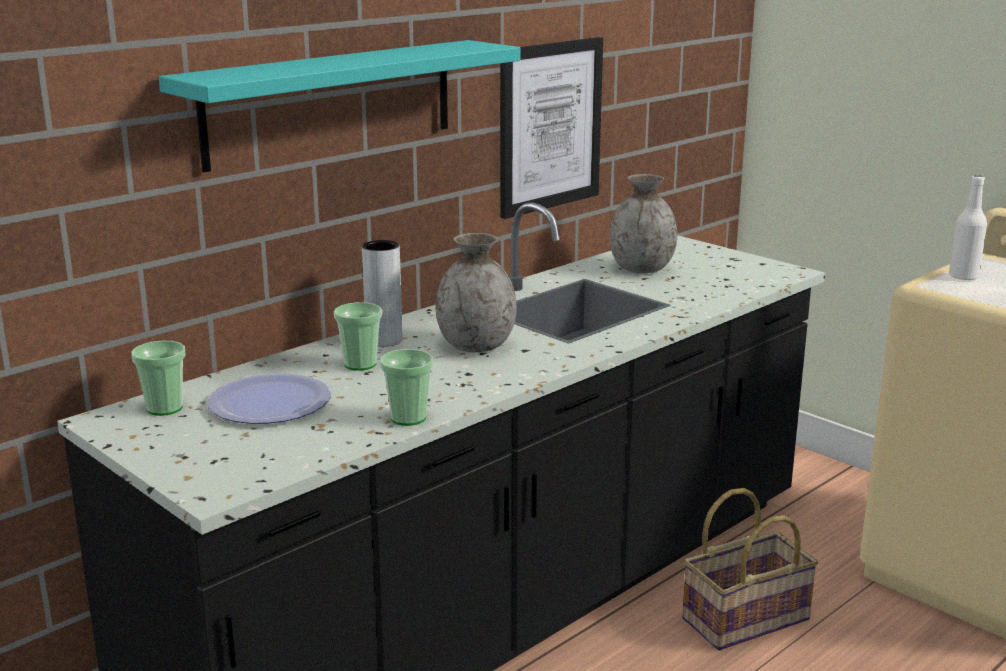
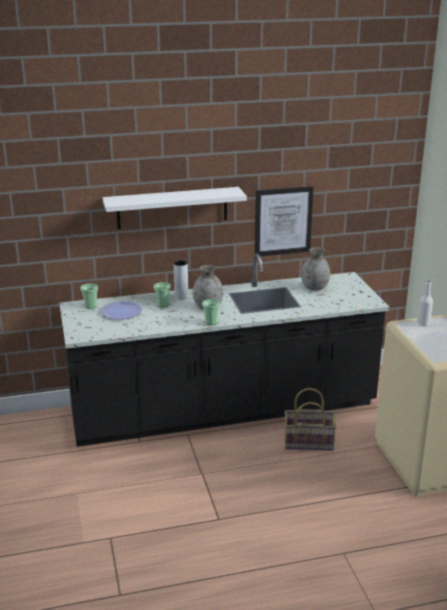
camera: 30 degrees right, 5 degrees up
(331, 102) = (172, 208): turquoise shelf -> white shelf
(408, 418) = (154, 328): cup -> cup (211, 322)

